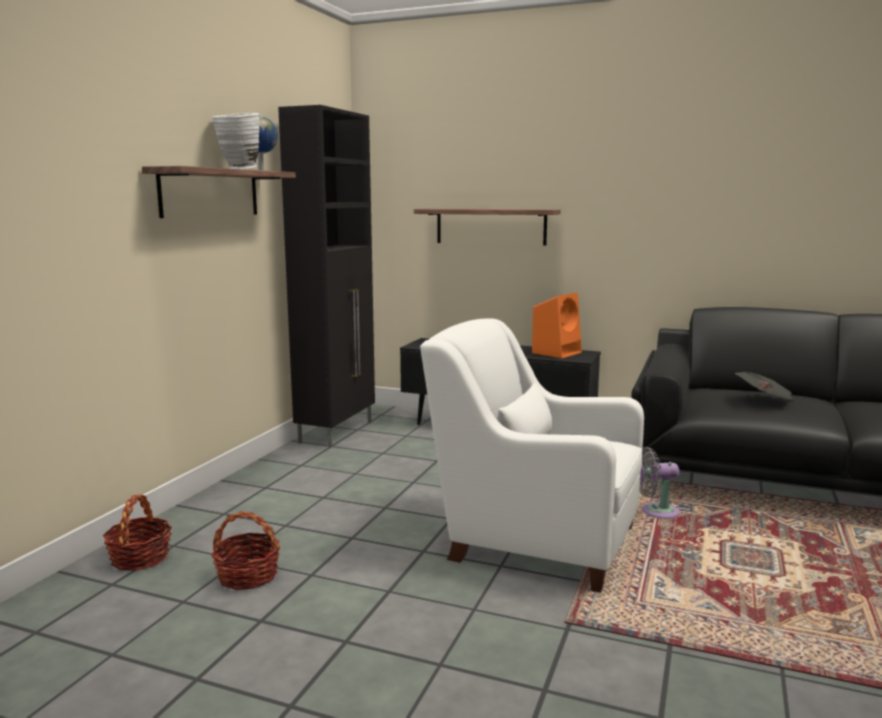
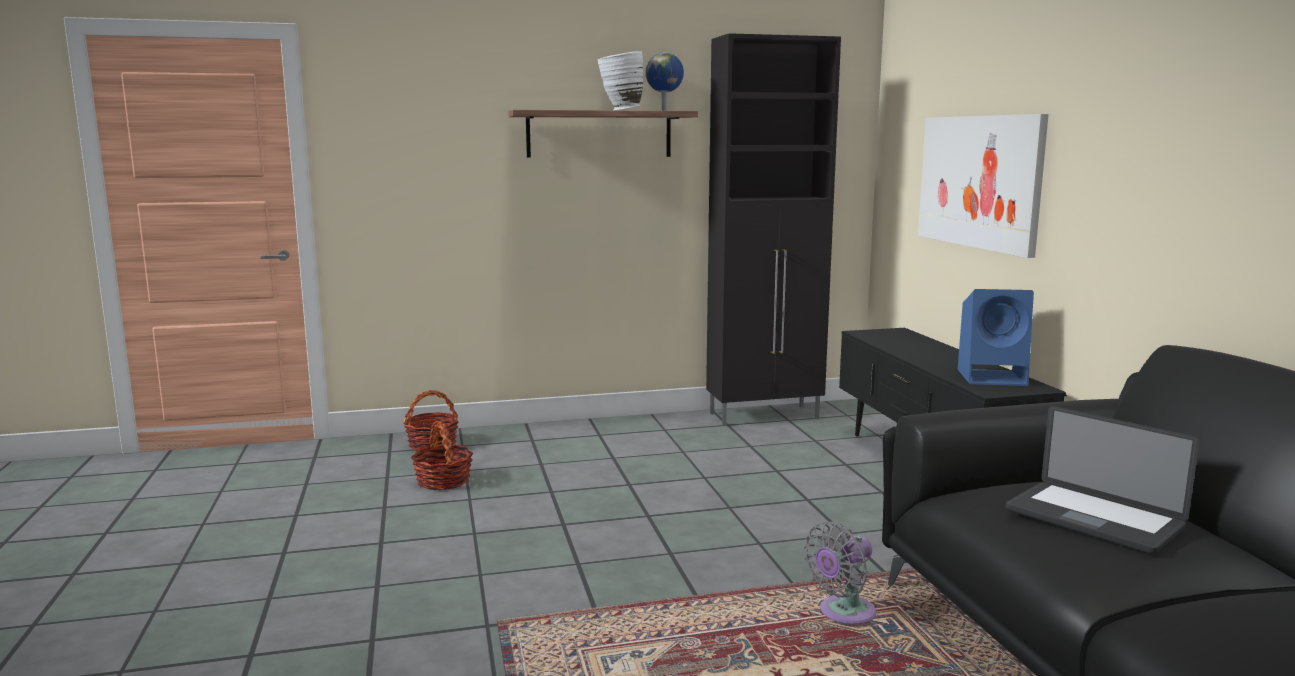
camera: 55 degrees right, 0 degrees up
(490, 226) = (979, 181): shelf -> picture
(533, 540) = (655, 564): white armchair -> none
(557, 352) = (993, 377): orange speaker -> blue speaker
(656, 512) = (843, 614): grey fan -> grey fan turned 90 degrees counterclockwise
(765, 401) = (1093, 519): newspaper -> laptop

